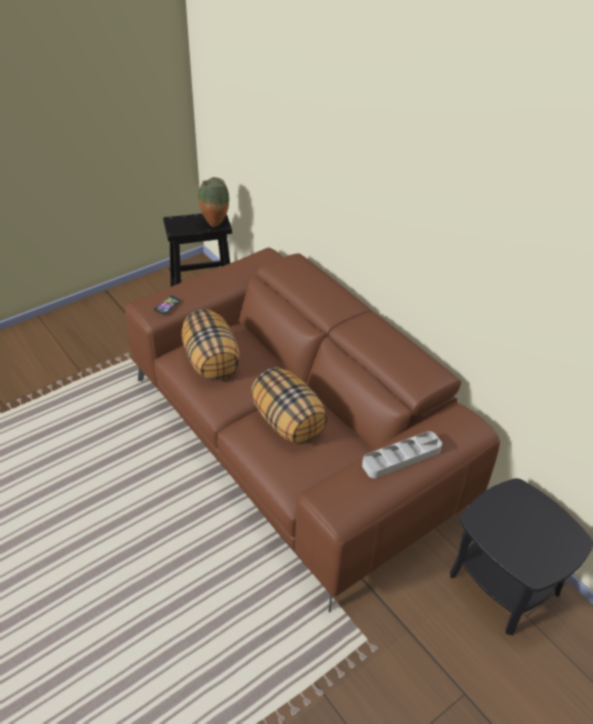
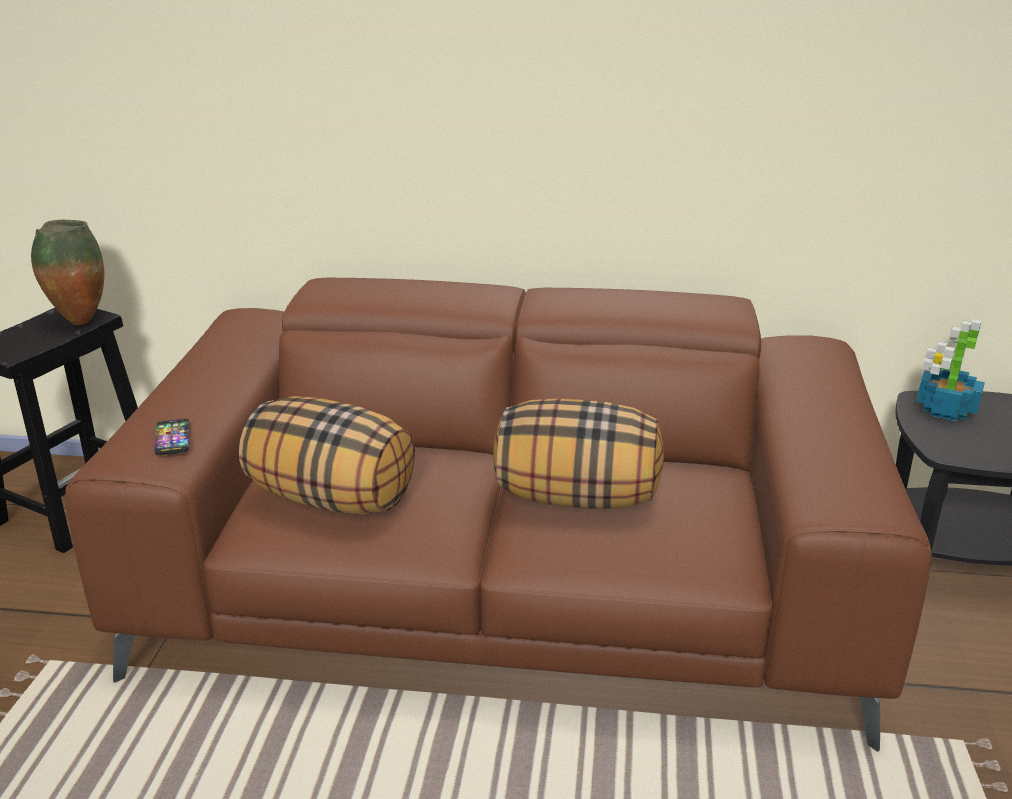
camera: 45 degrees left, 15 degrees down
(401, 457) = (821, 412): grey tray -> none
(520, 502) = (945, 409): none -> potted plant

